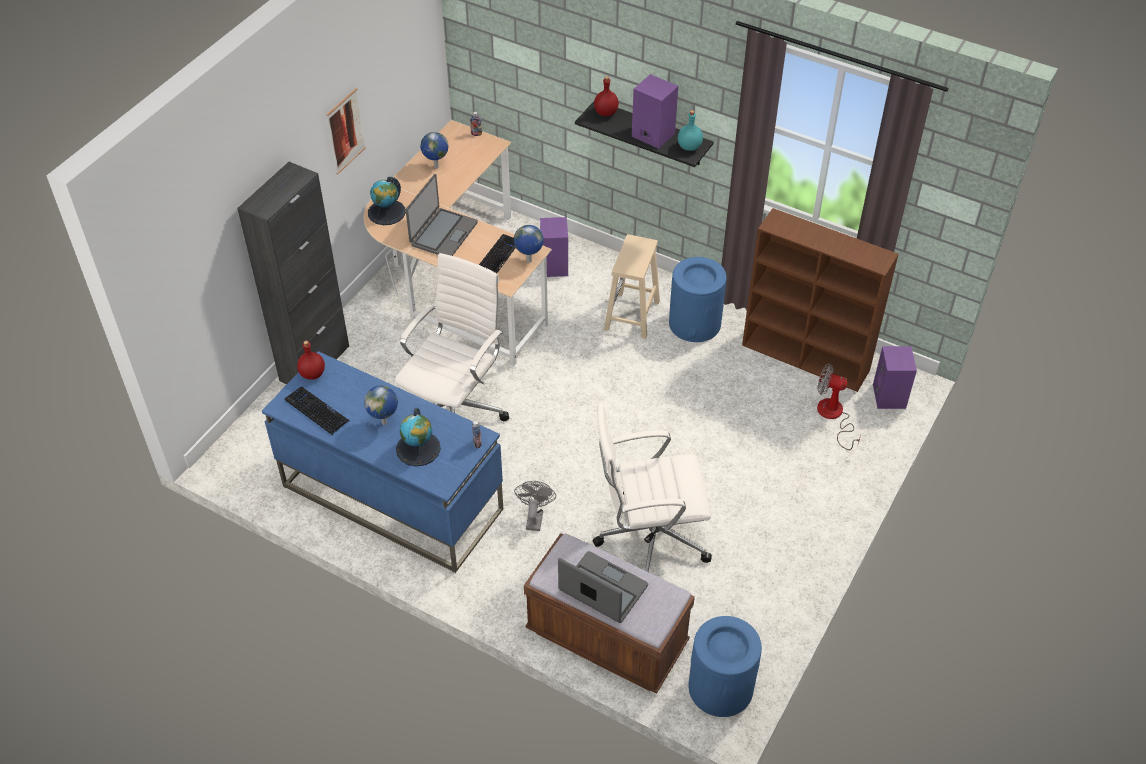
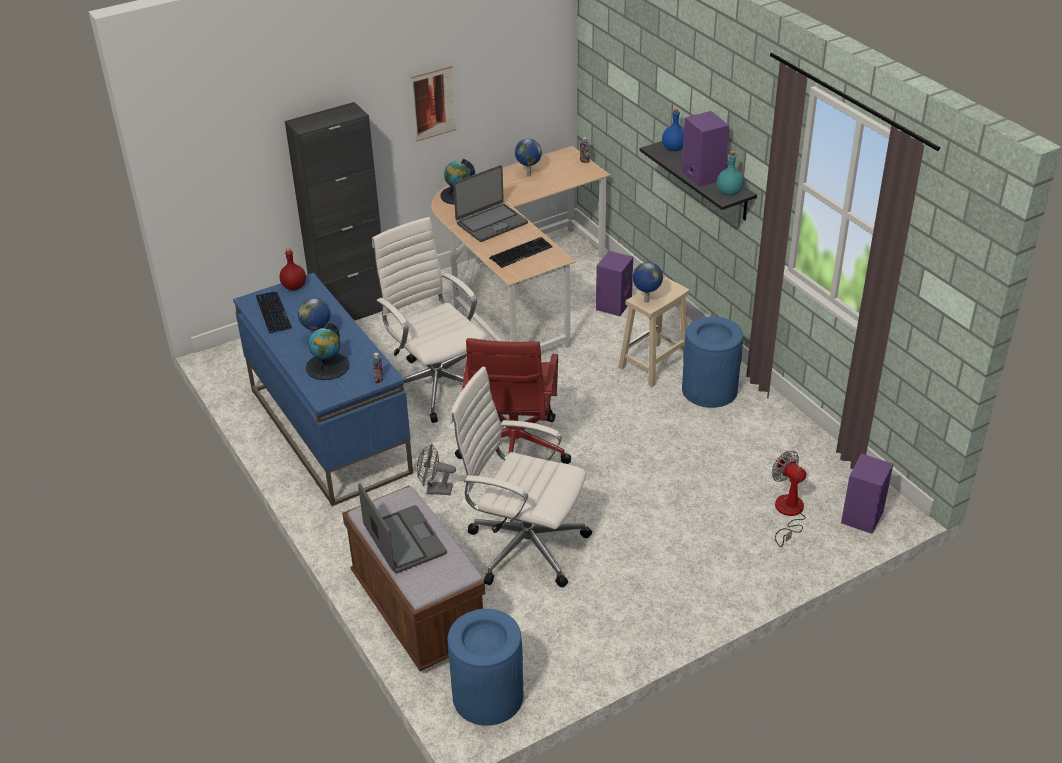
camera: 30 degrees right, 10 degrees down
(455, 410) = (436, 384): white office chair -> white office chair turned 90 degrees counterclockwise
(529, 261) = (547, 264): globe -> globe (646, 301)
(534, 517) = (435, 490): grey fan -> grey fan turned 120 degrees counterclockwise
(574, 450) = (513, 451): none -> red office chair
(605, 112) = (673, 148): red bottle -> blue bottle
(806, 358) = (800, 455): brown bookcase -> none

